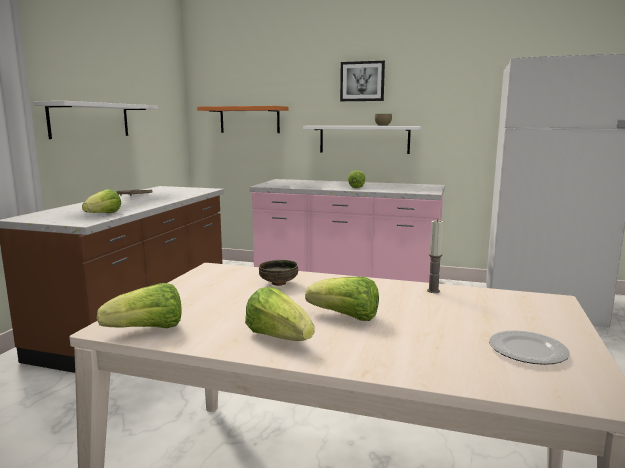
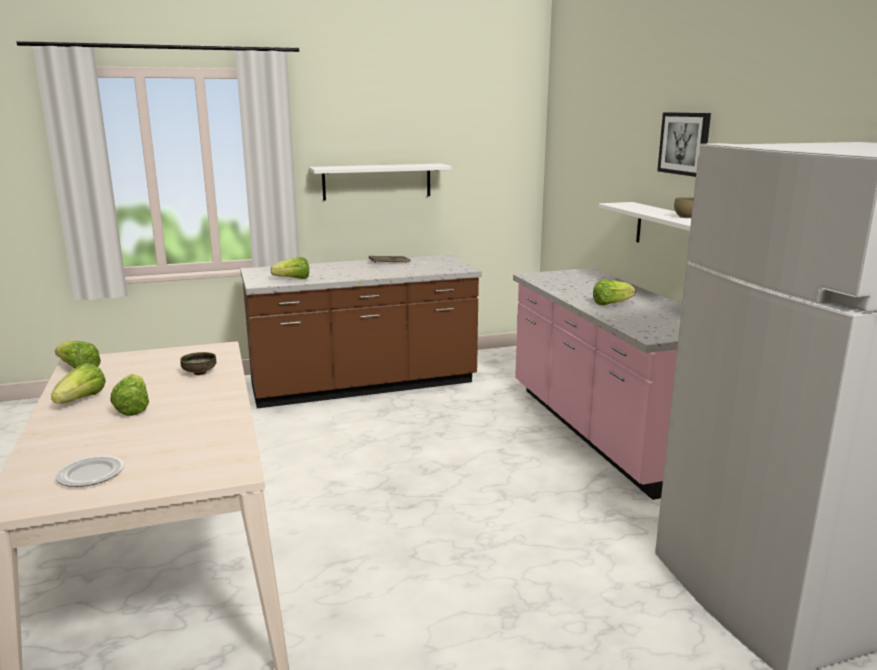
camera: 55 degrees right, 5 degrees up
(249, 120) = (585, 183): orange shelf -> none
(433, 291) = (225, 423): candle -> none

